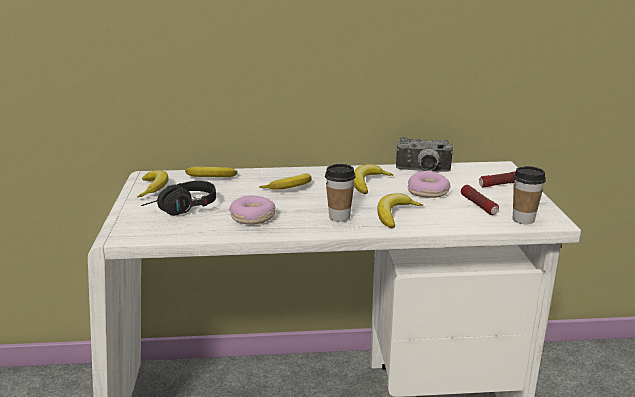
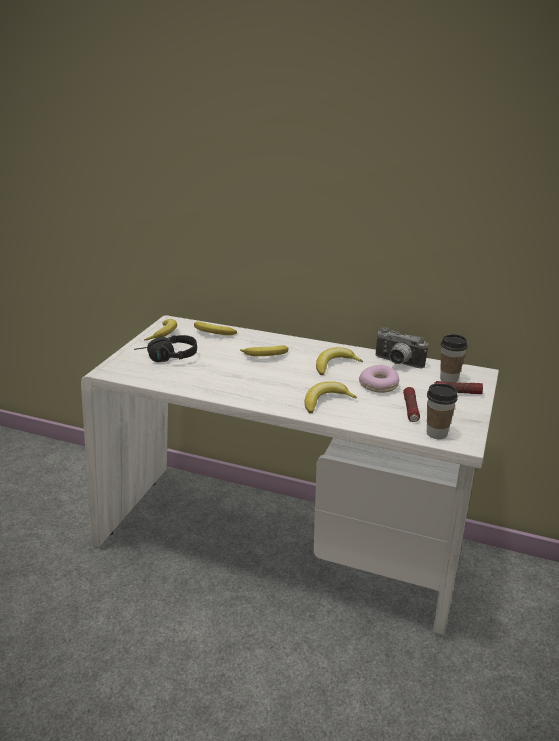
camera: 25 degrees right, 5 degrees up
(252, 217) = (211, 377): donut -> none
(339, 217) = (278, 392): cup -> cup (449, 378)

